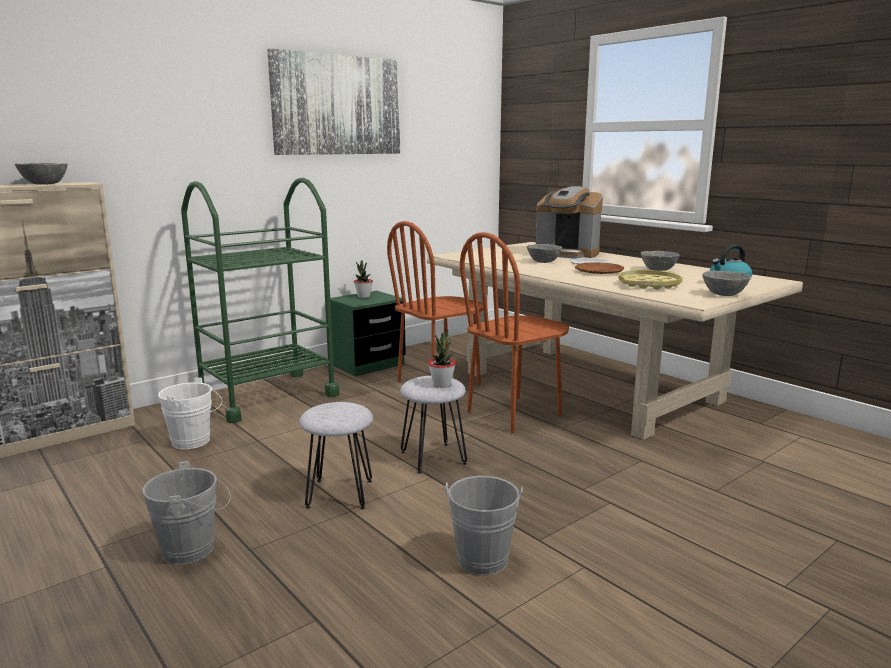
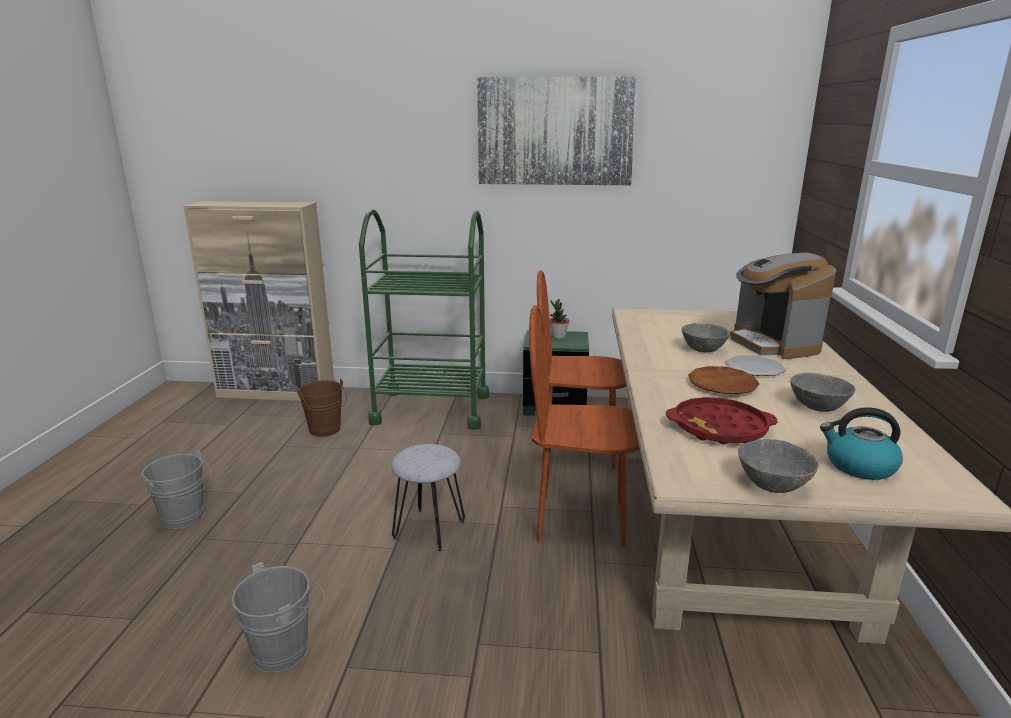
camera: 45 degrees right, 5 degrees up
(44, 184) = (270, 204): grey bowl -> none
(195, 441) = (326, 431): white bucket -> brown bucket
(340, 494) = (317, 525): grey stool -> none
(442, 384) = (426, 461): potted plant -> none
(649, 285) = (719, 428): yellow tray -> red tray

